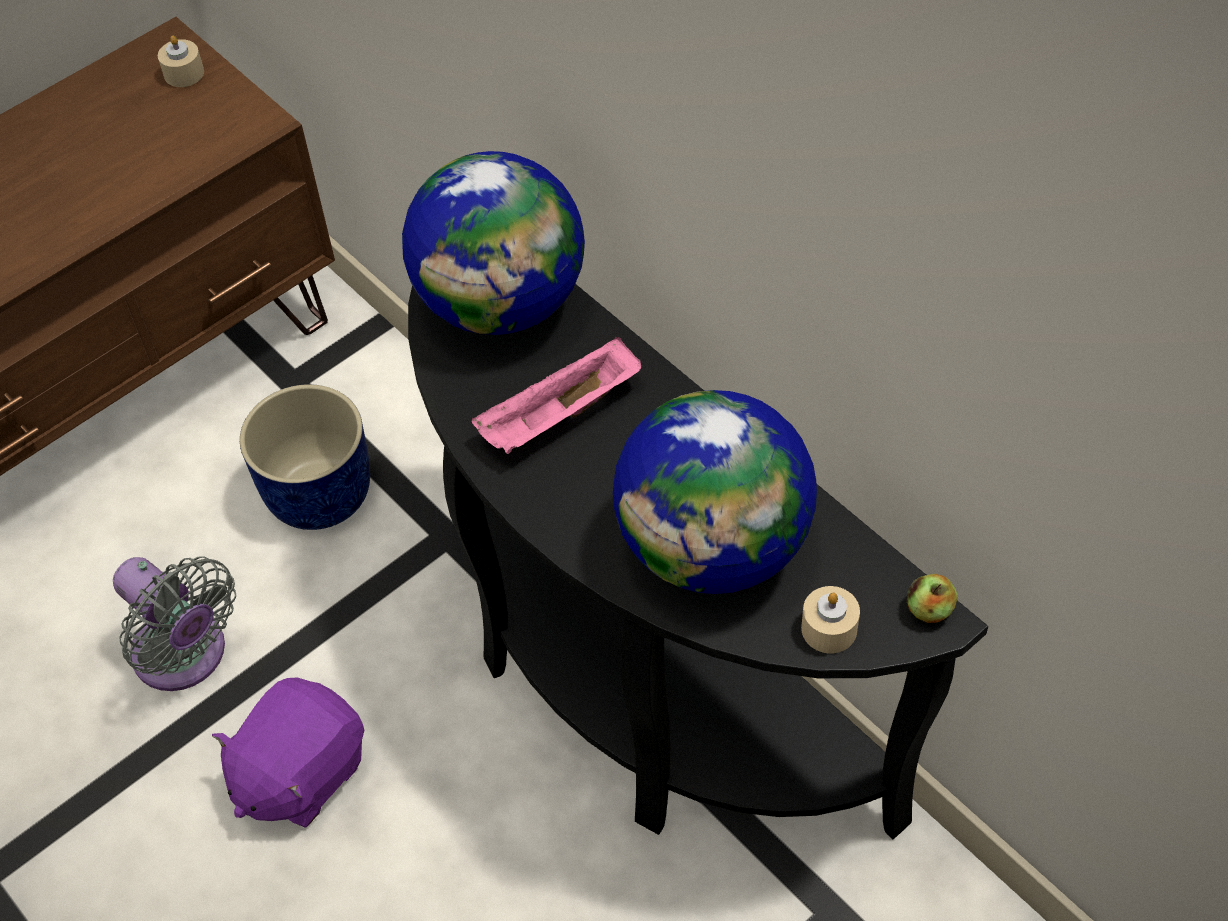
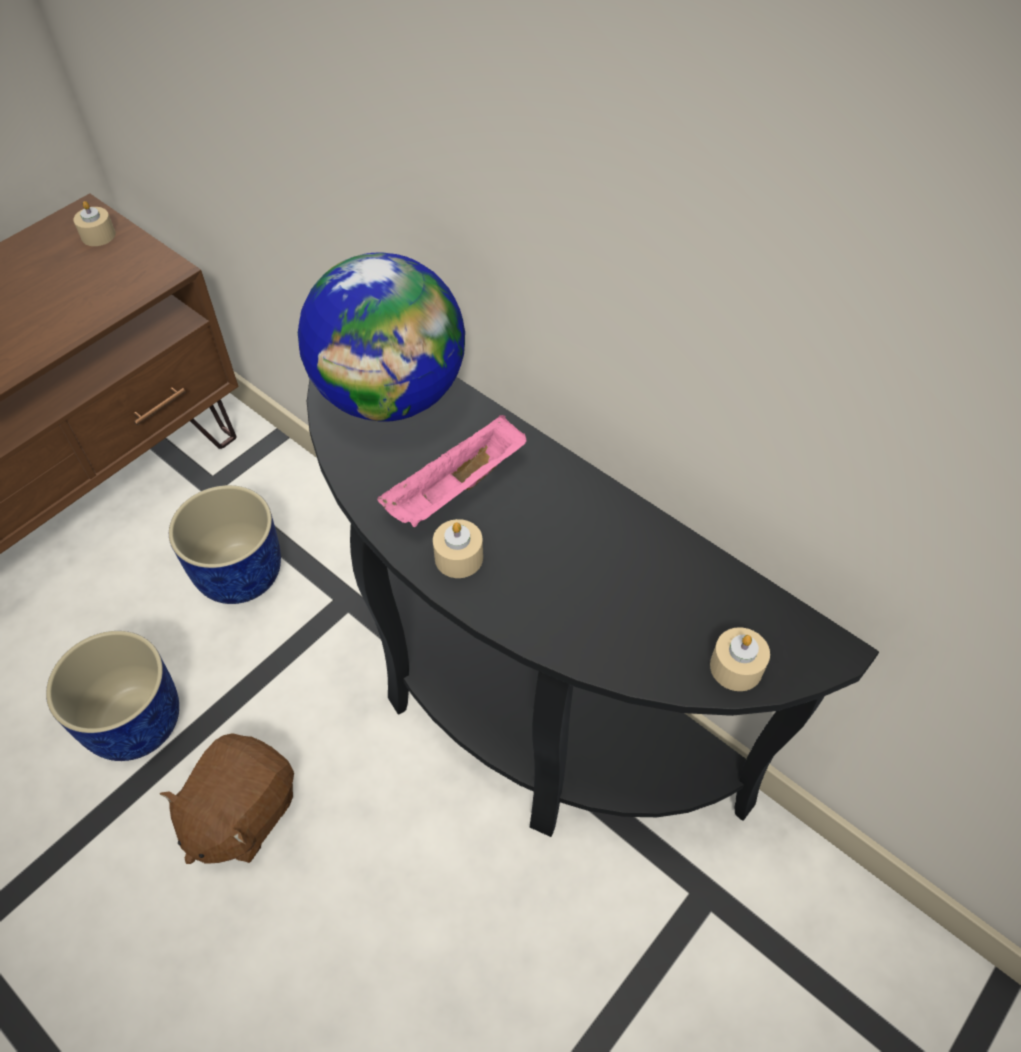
camera: 10 degrees left, 0 degrees up
(185, 656) = (135, 720): grey fan -> blue planter
(299, 773) = (240, 813): purple plush toy -> brown plush toy
(553, 490) = (459, 557): none -> beige candle
(714, 547) = (616, 599): globe -> none
(929, 610) = (823, 641): apple -> none

